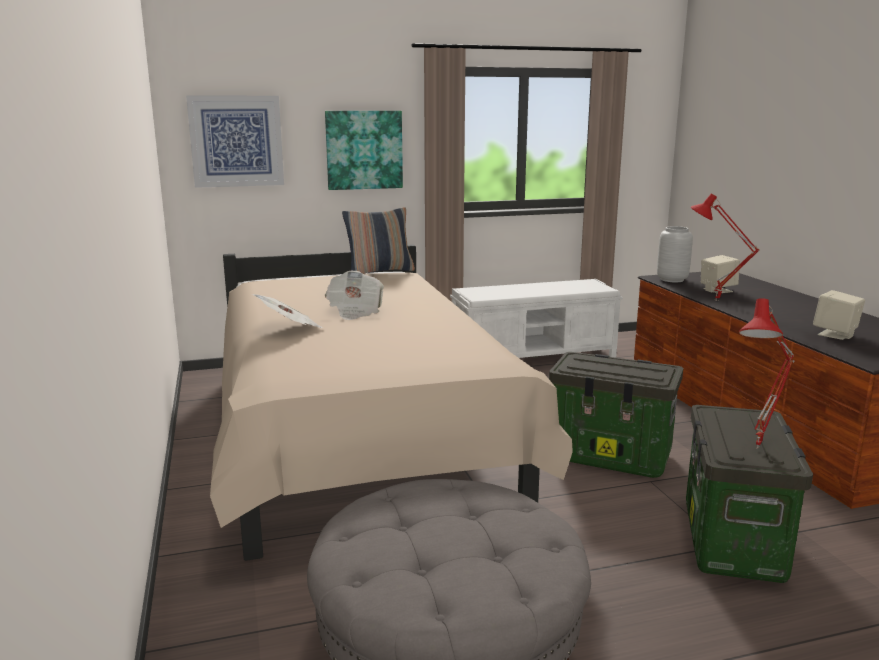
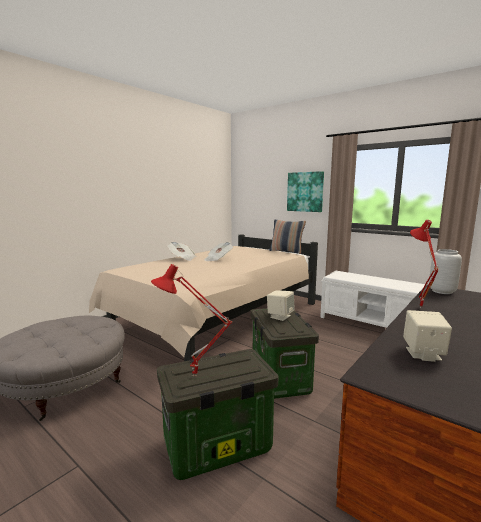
camera: 55 degrees right, 5 degrees down
(236, 141) = (255, 187): picture -> none
(717, 290) = (452, 304): beige speaker -> beige speaker (280, 316)

